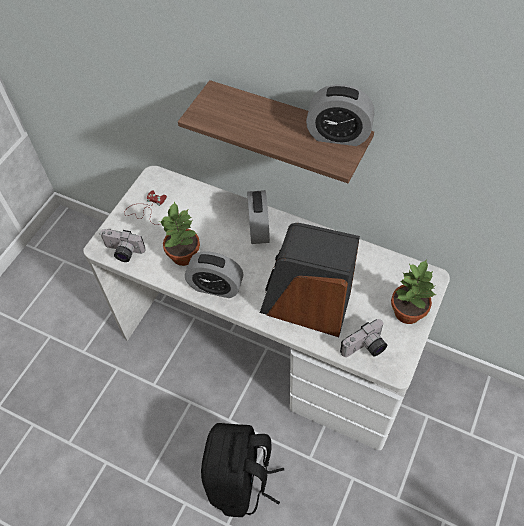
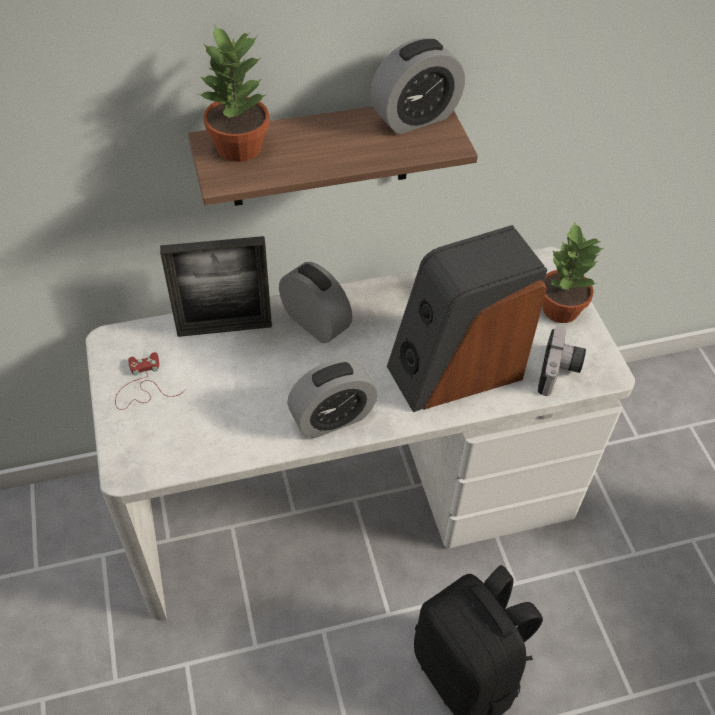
camera: 45 degrees left, 5 degrees down
(122, 252) = (166, 457): camera -> none
(183, 255) = (253, 409): potted plant -> potted plant (239, 148)
(211, 203) = (224, 328): none -> picture frame

